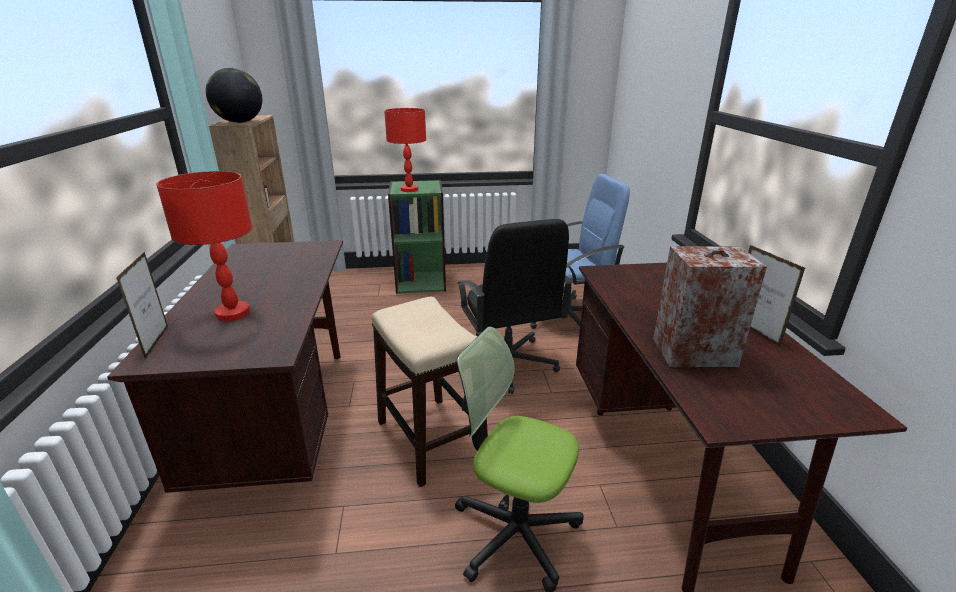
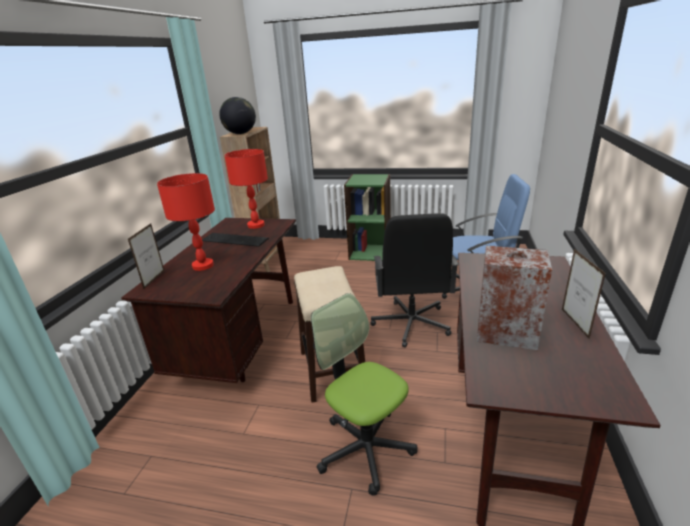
camera: 20 degrees right, 0 degrees up
(265, 272) = (235, 239): none -> keyboard
(409, 190) = (361, 181): red table lamp -> red table lamp (256, 225)

